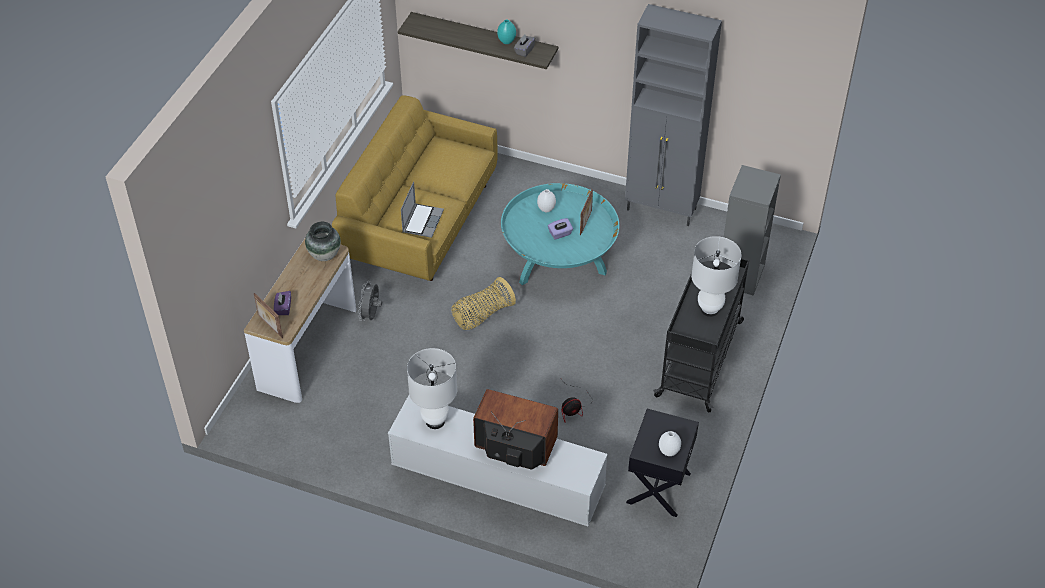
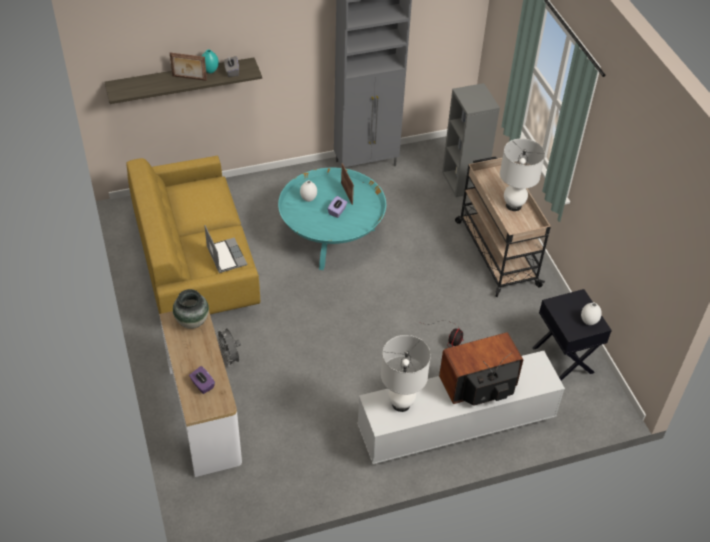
camera: 40 degrees left, 0 degrees up
(269, 326) = (206, 407): picture frame -> picture frame (189, 78)
(482, 315) = (316, 309): basket -> none
(700, 357) = (496, 252): black cart -> beige cart

